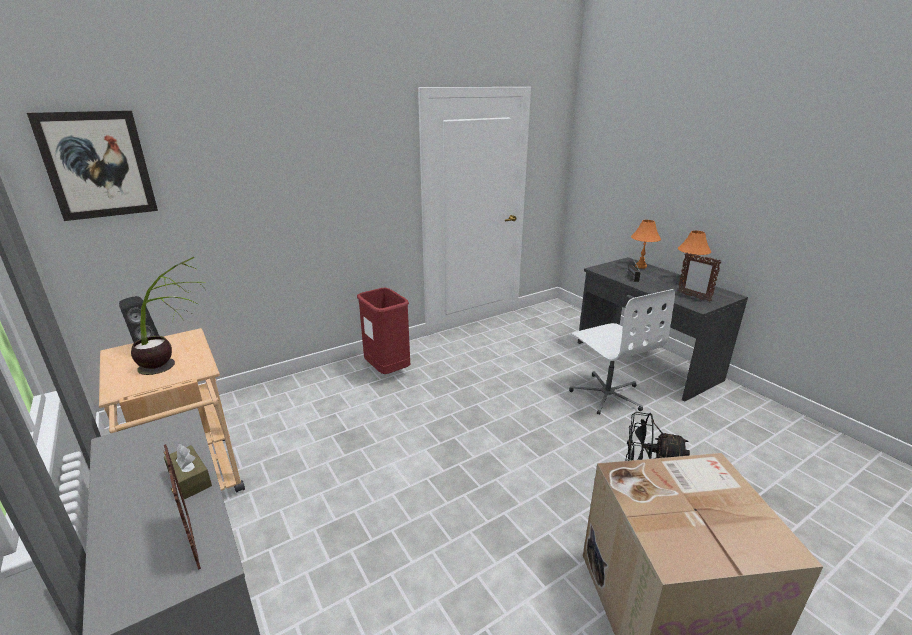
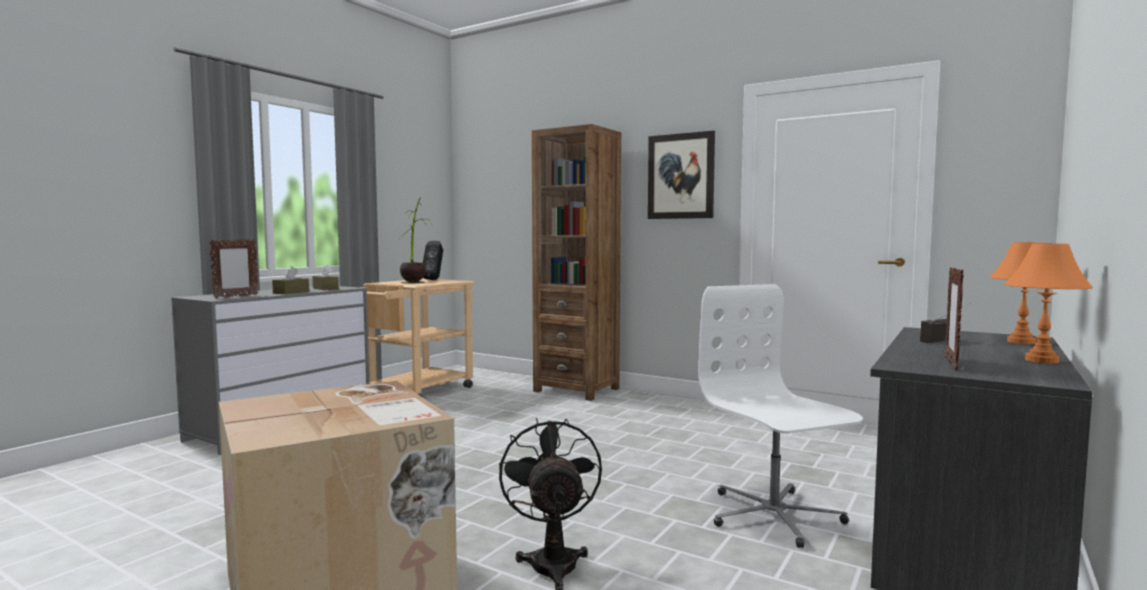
camera: 65 degrees right, 20 degrees down
(97, 165) = (489, 167): picture -> picture (681, 176)
(166, 443) = (325, 288): none -> brown tissue box
(315, 382) = (576, 390): none -> brown bookcase
(387, 371) = (633, 405): red trash can -> none
(607, 394) = (773, 516): white office chair -> white office chair turned 120 degrees clockwise

